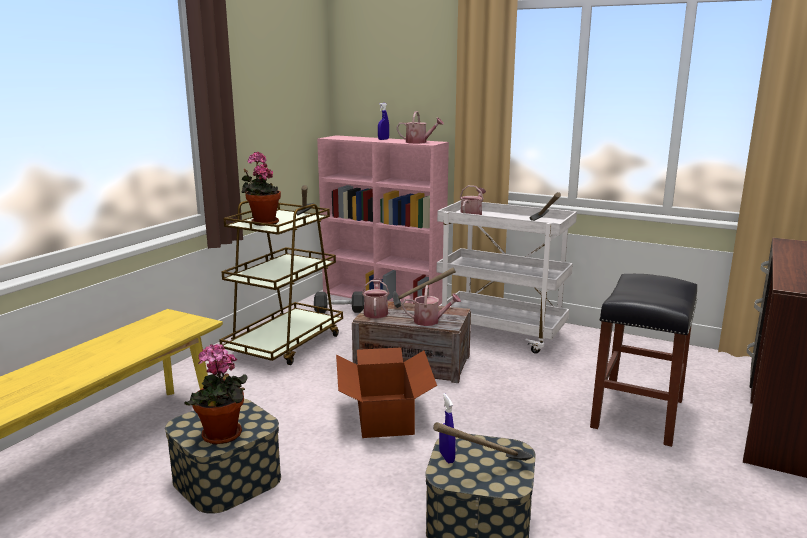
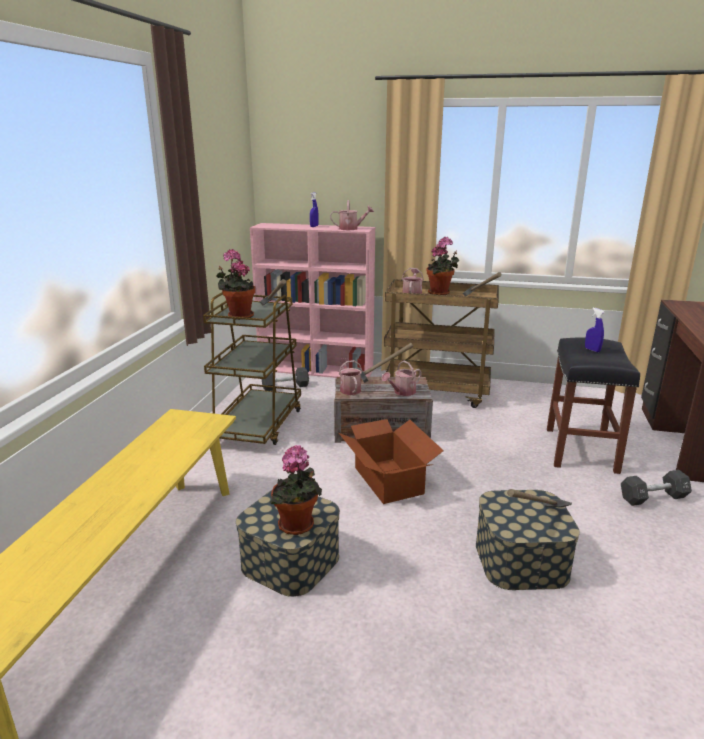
camera: 15 degrees left, 5 degrees up
(430, 321) = (402, 392): watering can -> watering can turned 150 degrees clockwise
(446, 457) = (497, 514): blue spray bottle -> blue spray bottle (592, 350)
(502, 333) = (437, 393): white cart -> brown cart
(507, 217) = (440, 293): none -> potted plant
(698, 479) = (653, 497): none -> black dumbbell

